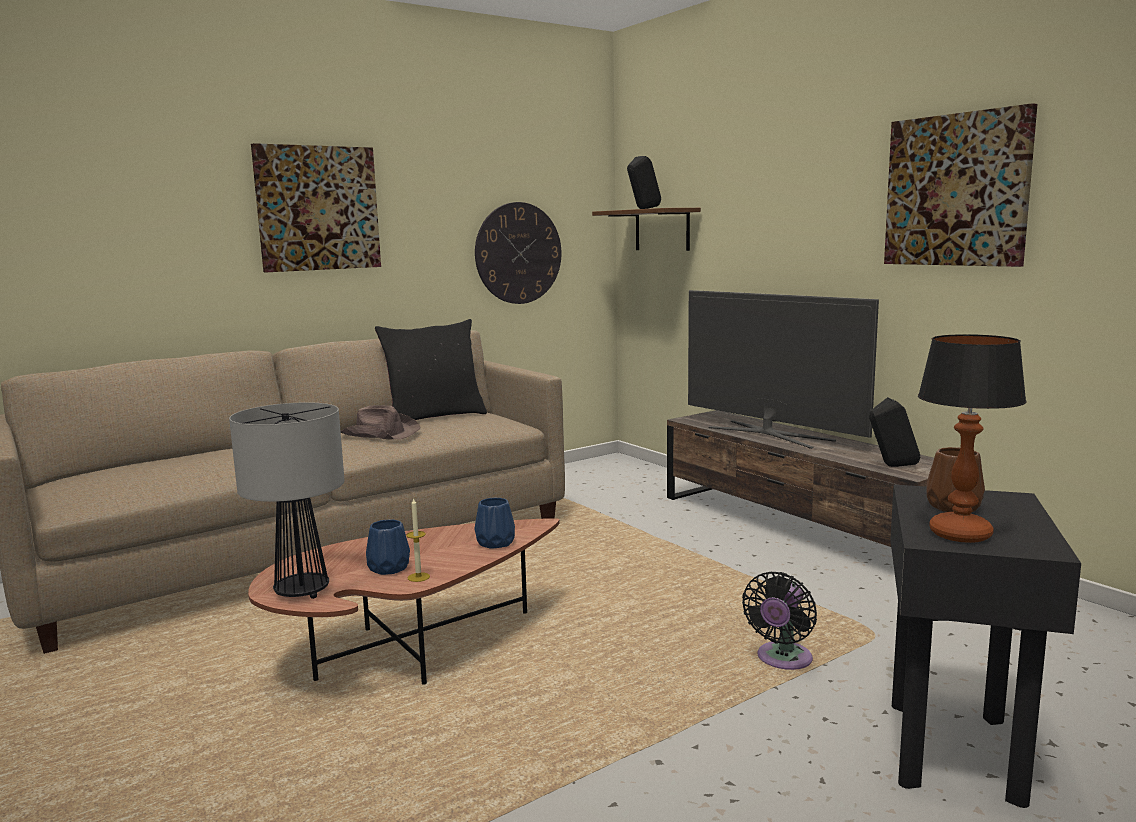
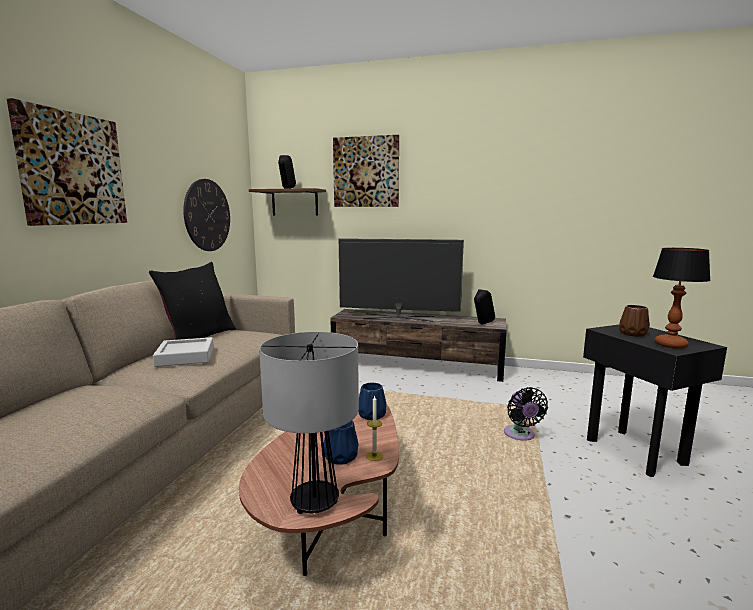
camera: 40 degrees left, 0 degrees up
(380, 433) = (185, 357): brown hat -> grey tray
(957, 190) = (494, 185): picture -> picture (366, 172)

